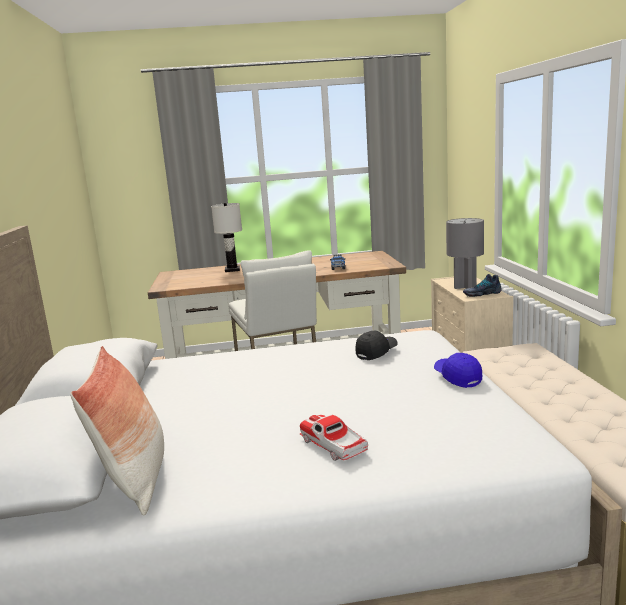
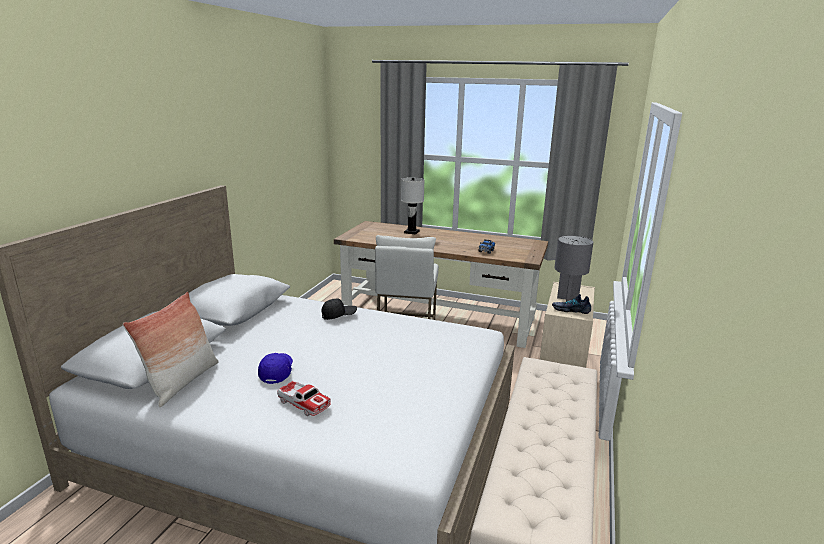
camera: 25 degrees right, 5 degrees up
(333, 445) = (303, 403): toy car -> toy car turned 135 degrees clockwise
(376, 353) = (427, 339): black cap -> black cap (339, 315)
(457, 378) = (451, 382): blue cap -> blue cap (276, 372)

